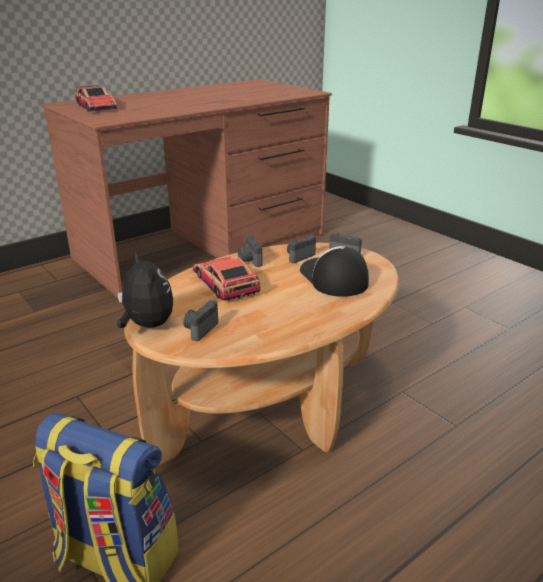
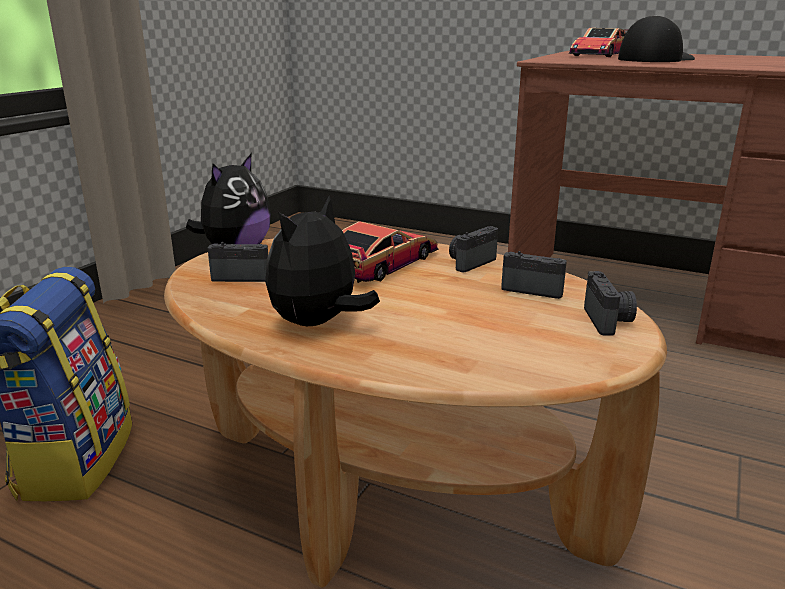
camera: 65 degrees right, 5 degrees down
(295, 317) = (318, 323): none -> plush toy
(333, 278) = (488, 327): cap -> cap (654, 59)

